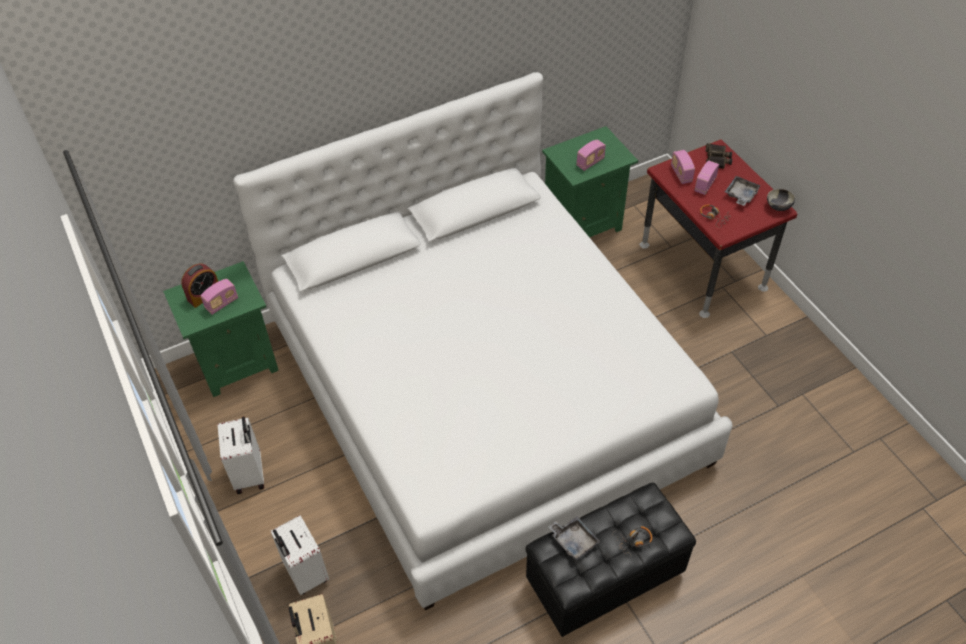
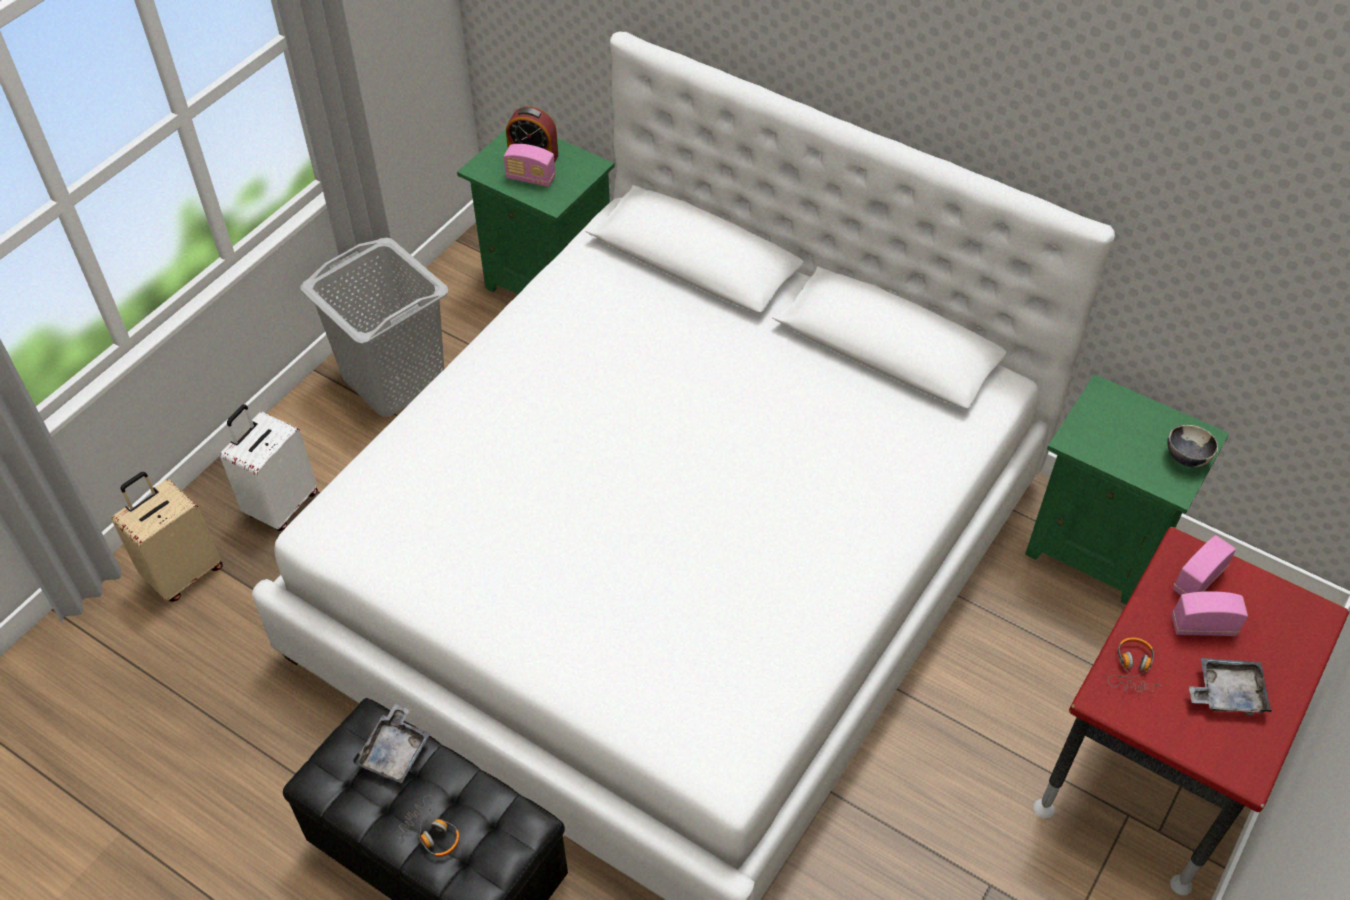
camera: 60 degrees right, 0 degrees up
(250, 474) = (394, 380): white suitcase -> grey laundry basket
(590, 162) = (1121, 447): radio -> none
(717, 159) = (1286, 622): binoculars -> none
(778, 207) = (1248, 767): bowl -> bowl (1186, 458)

